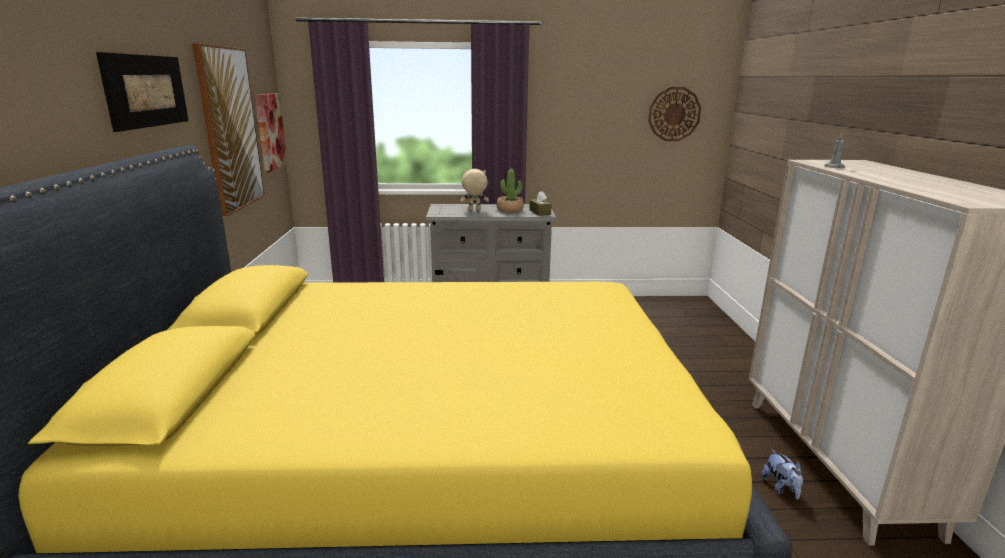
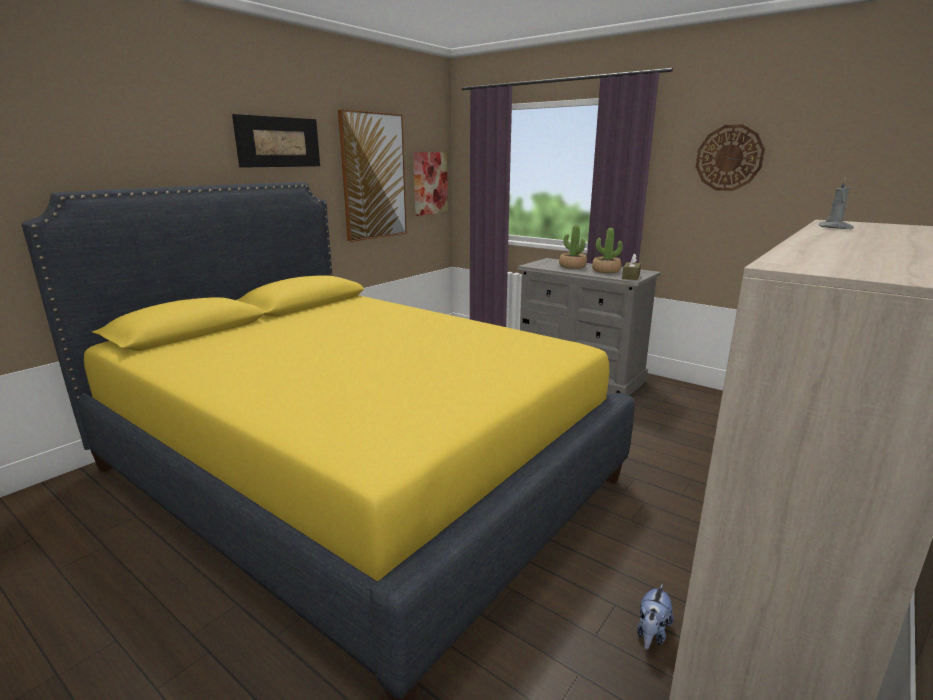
camera: 40 degrees right, 0 degrees up
(474, 210) = (572, 266): beige plush toy -> potted plant
(674, 114) = (849, 173): wall clock -> wall clock (729, 158)

